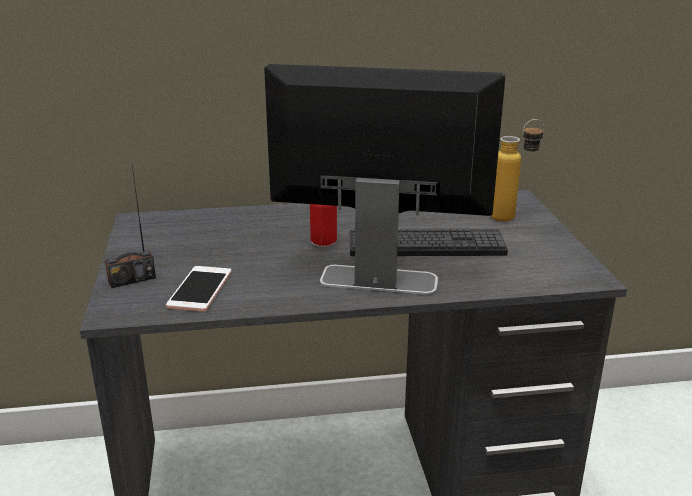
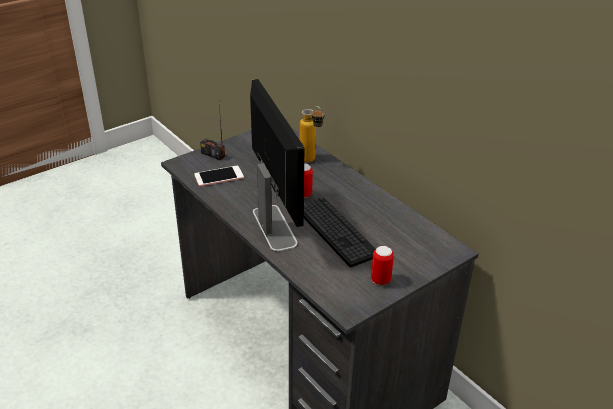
camera: 60 degrees right, 10 degrees up
(512, 216) = (416, 256): bottle -> bottle (311, 161)
(544, 245) = (380, 280): none -> can

